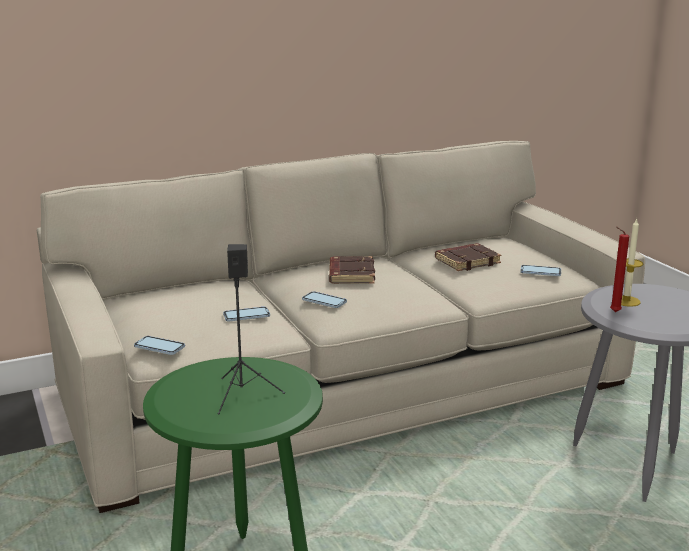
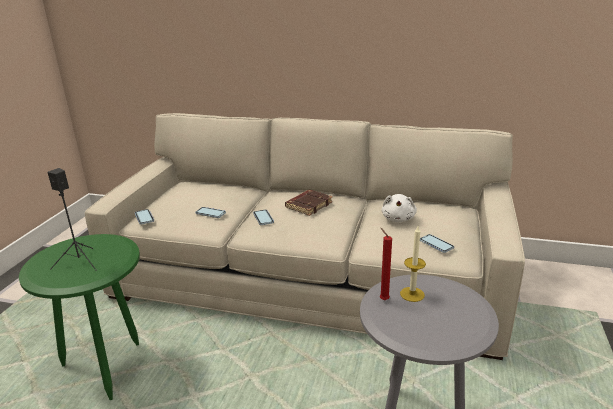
camera: 40 degrees right, 5 degrees up
(467, 261) = (398, 218): brown book -> white plush toy

